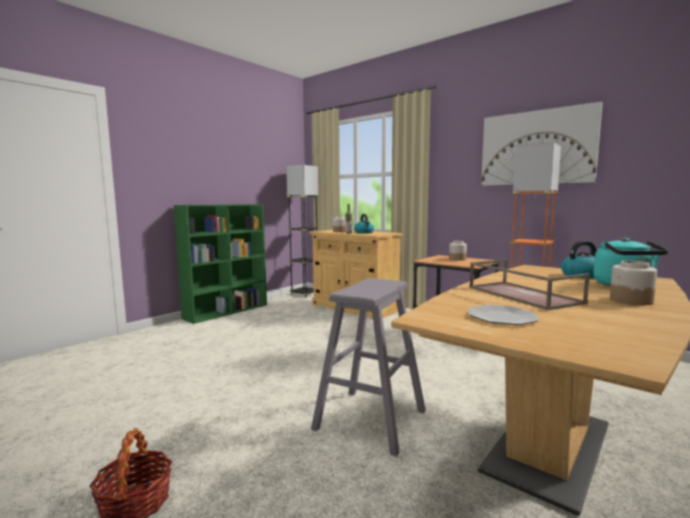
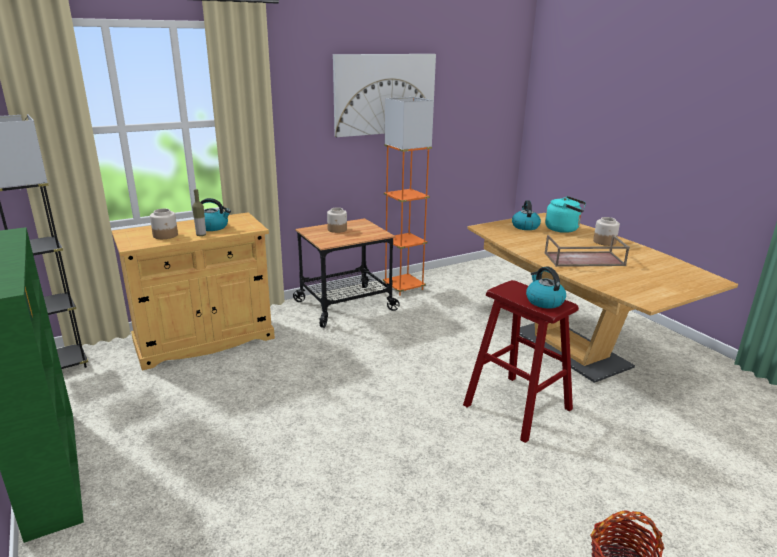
camera: 70 degrees left, 15 degrees up
(364, 290) = (544, 301): none -> kettle
(370, 419) = (517, 407): grey stool -> red stool
(501, 317) = (642, 281): plate -> none

